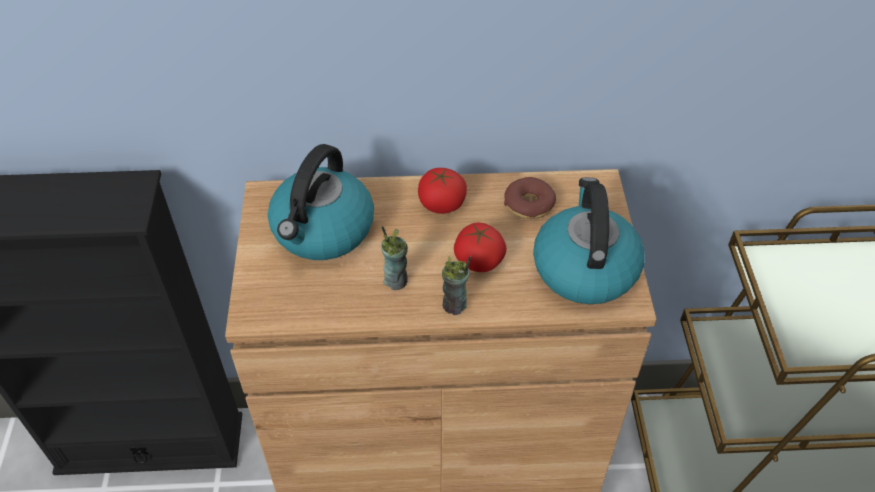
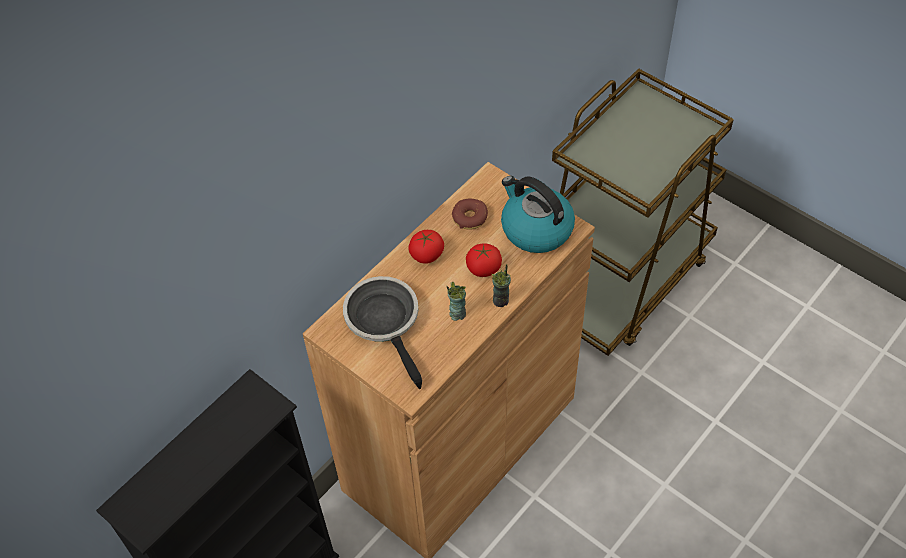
camera: 45 degrees left, 5 degrees up
(323, 231) = (385, 322): kettle -> frying pan

